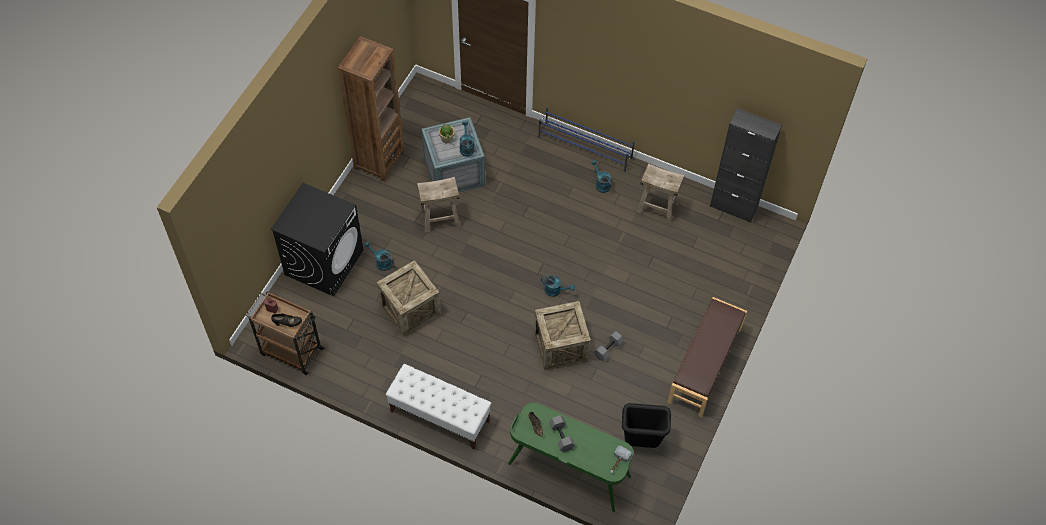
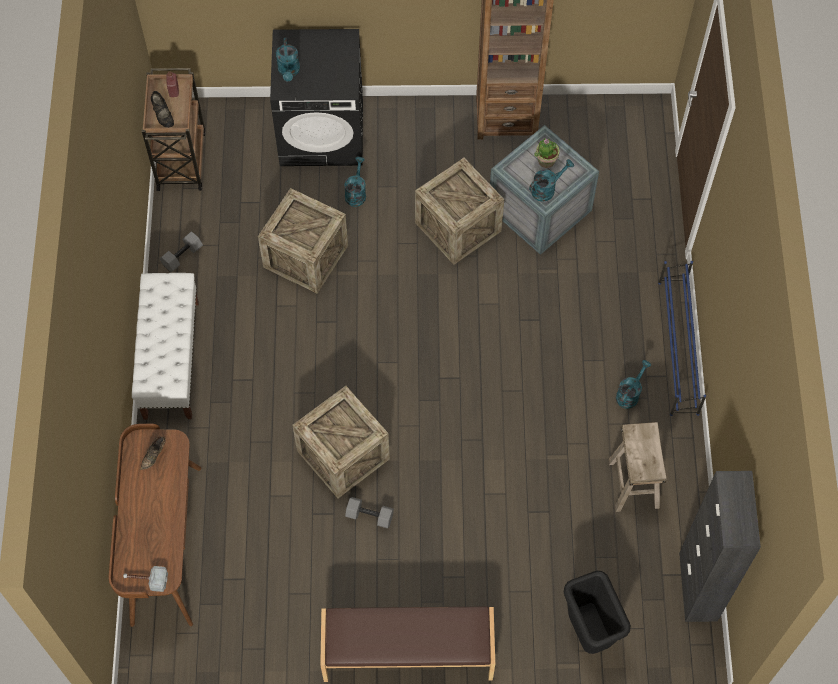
camera: 65 degrees right, 5 degrees up
(440, 219) = (458, 227): beige stool -> crate
(555, 291) = (424, 411): turquoise watering can -> turquoise watering can (289, 72)
(562, 436) = (153, 494): grey dumbbell -> grey dumbbell (182, 257)
(568, 471) = (164, 544): green desk -> brown desk
(641, 442) = (248, 617): black trash can -> black trash can (588, 631)

